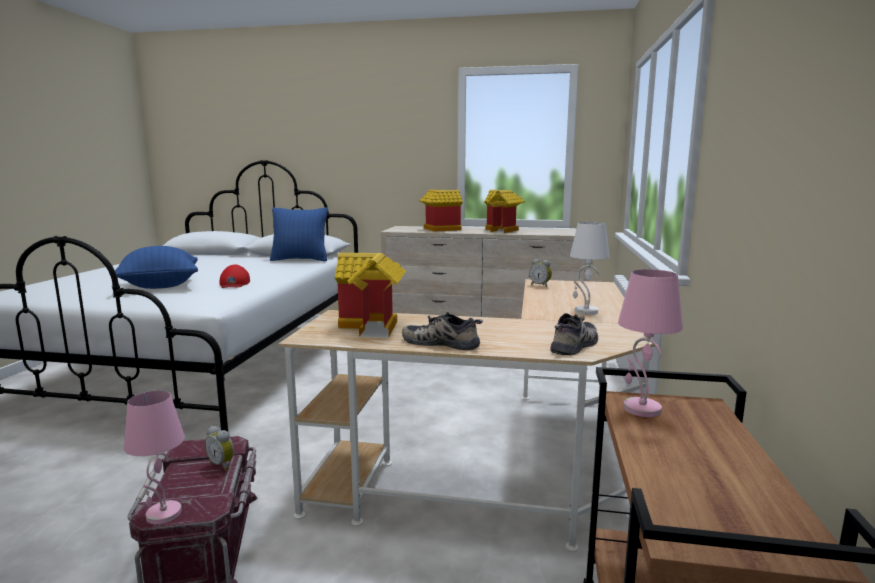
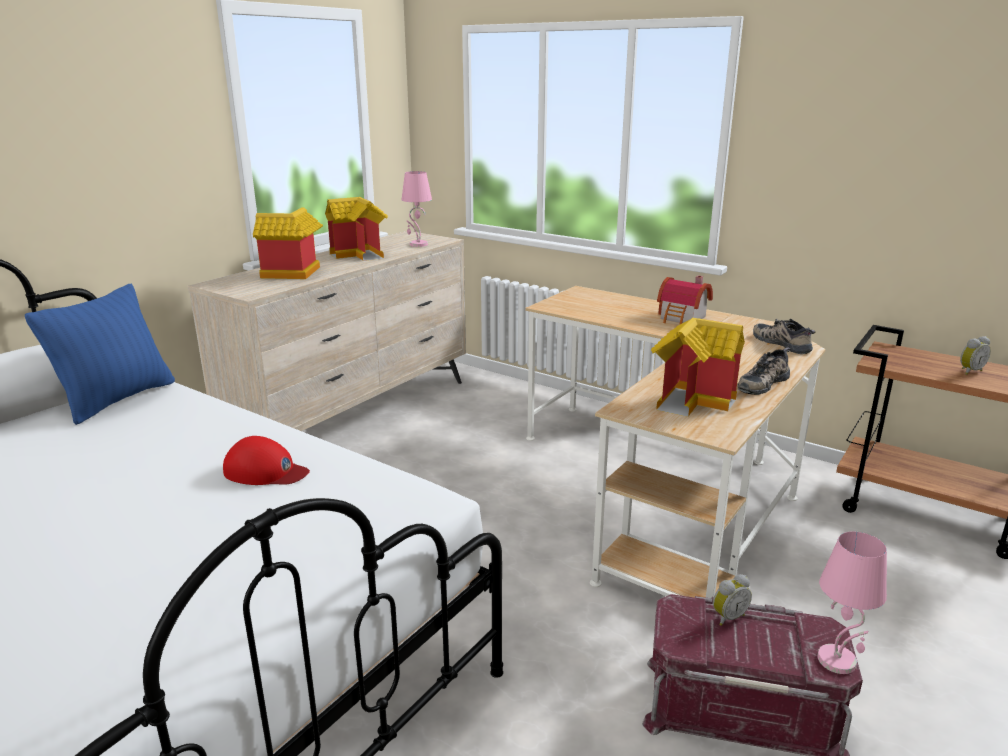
camera: 65 degrees left, 10 degrees up
(160, 286) = (177, 549): blue pillow -> none
(540, 285) = (566, 309): alarm clock -> alarm clock (969, 371)
(585, 311) = (683, 318): white table lamp -> toy house
(640, 409) = (893, 363): pink table lamp -> pink table lamp (418, 244)

